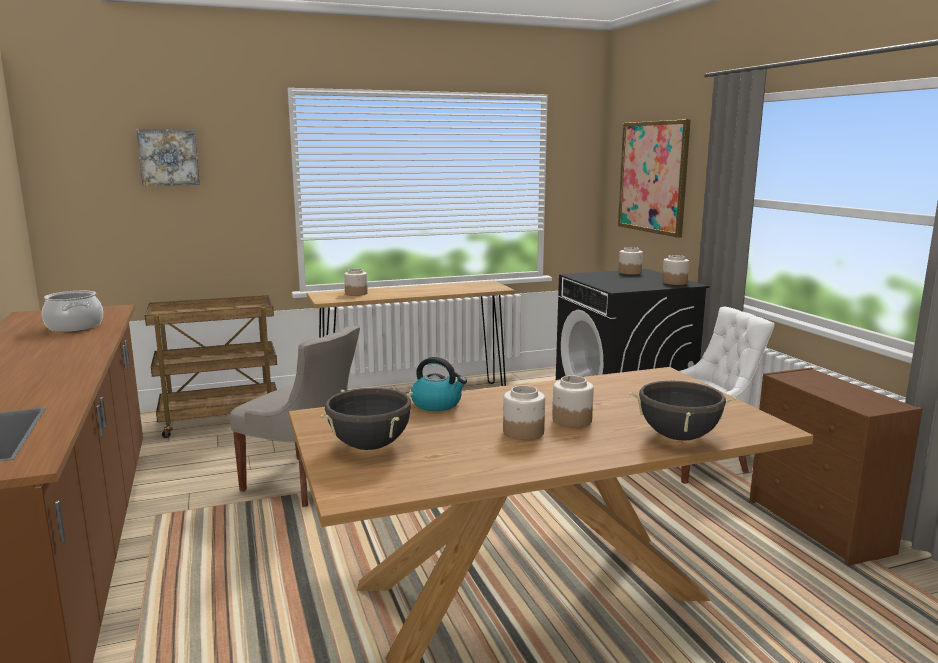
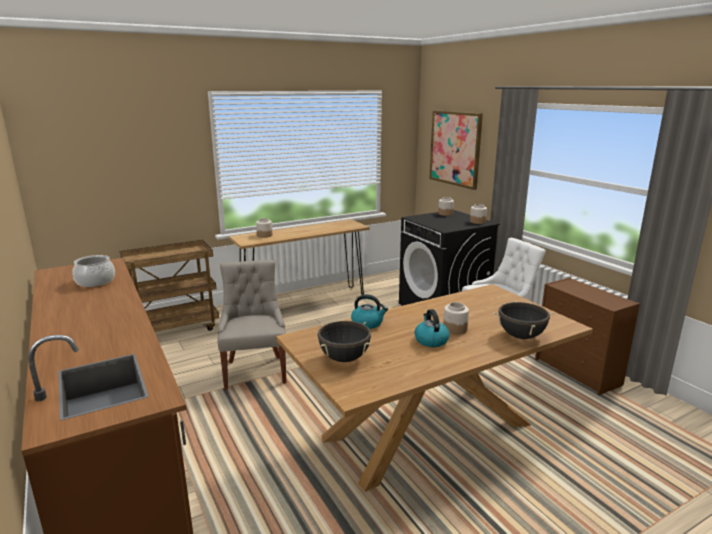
camera: 10 degrees left, 5 degrees up
(169, 157) = (125, 145): picture -> none
(303, 482) = (255, 371): grey chair -> grey chair turned 120 degrees counterclockwise
(523, 432) = (431, 340): jar -> kettle

